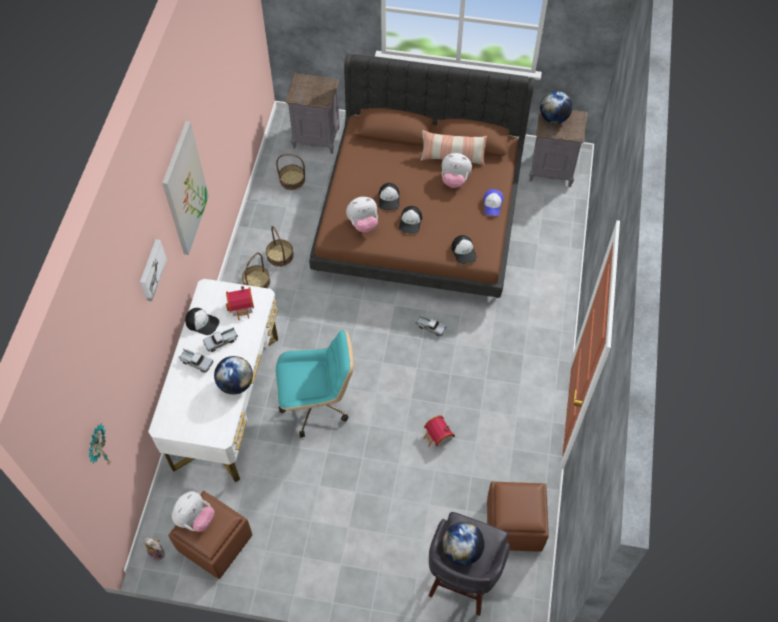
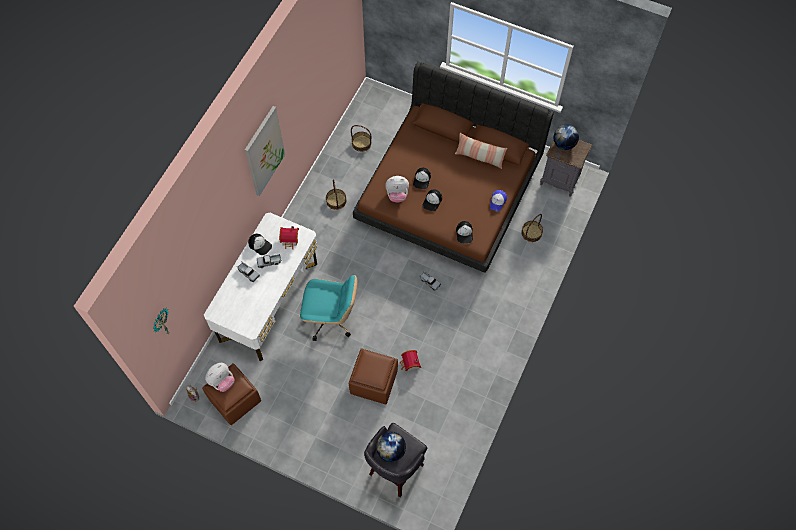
camera: 15 degrees right, 5 degrees up
(151, 270) = (225, 207): picture -> none
(235, 384) = (271, 295): globe -> none
(256, 281) = (314, 217): basket -> basket (531, 233)
(316, 138) = (389, 114): grey nightstand -> none
(454, 180) = (475, 175): plush toy -> none
(514, 525) = (444, 441): brown ottoman -> brown ottoman (374, 382)

